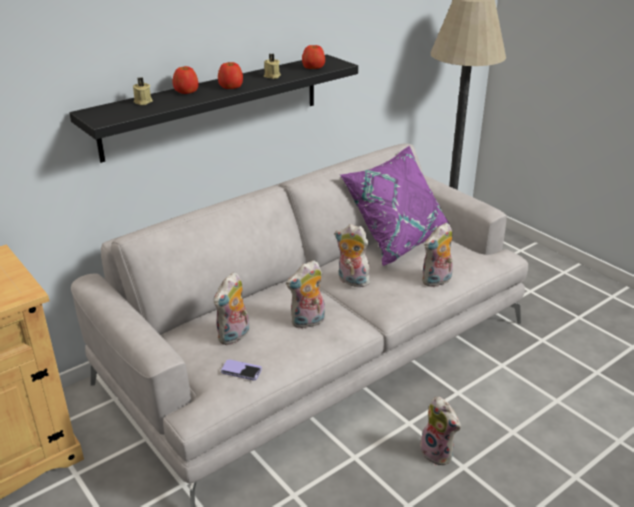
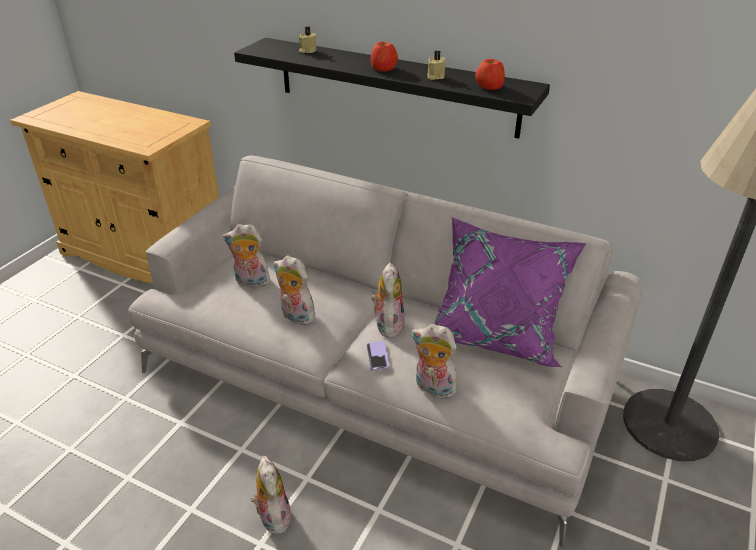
camera: 65 degrees right, 5 degrees up
(186, 91) = (351, 57): apple -> none
(241, 371) = (205, 301): phone -> phone (377, 356)
(438, 453) = (272, 516): plush toy -> plush toy turned 135 degrees clockwise

